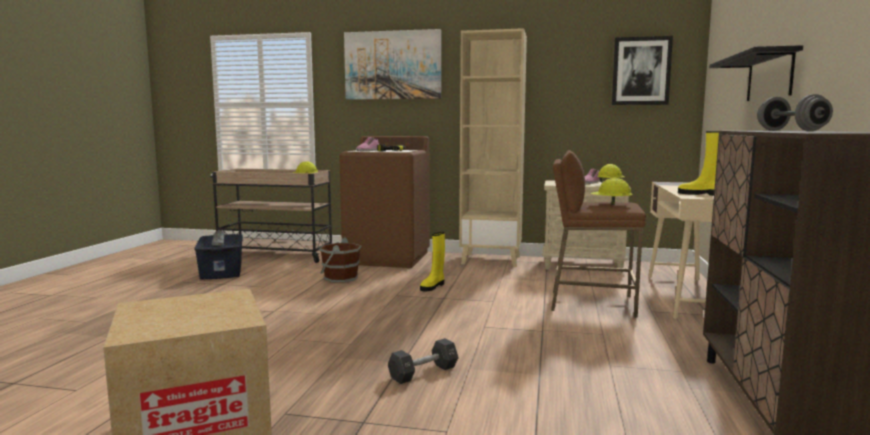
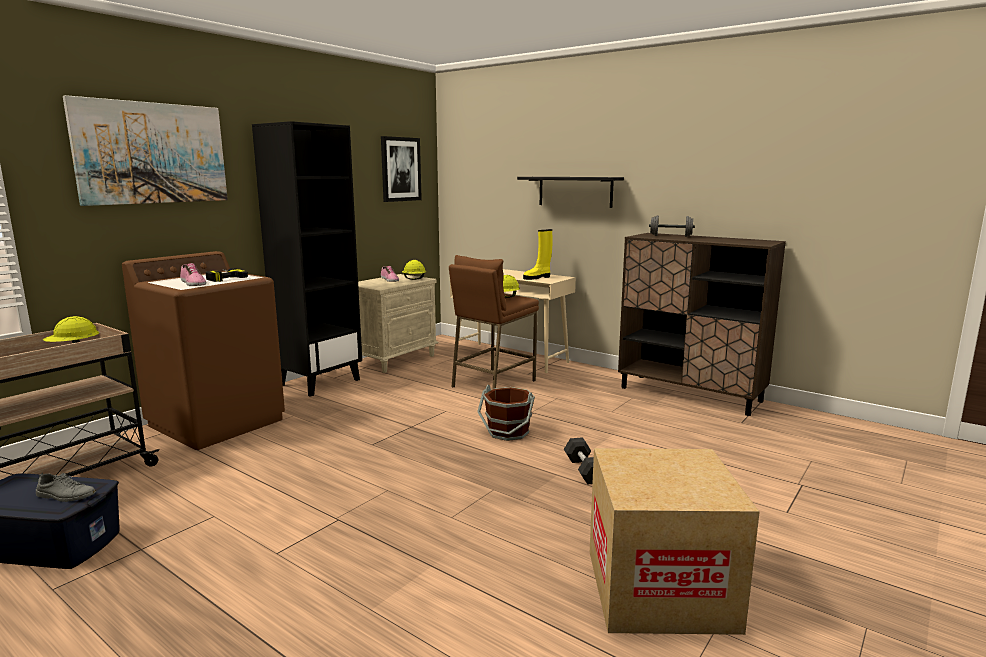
camera: 65 degrees left, 5 degrees up
(340, 278) = (258, 461): brown bucket -> brown bucket (508, 432)
(433, 286) = (368, 423): yellow boot -> none
(491, 260) = (320, 382): beige bookcase -> black bookcase

